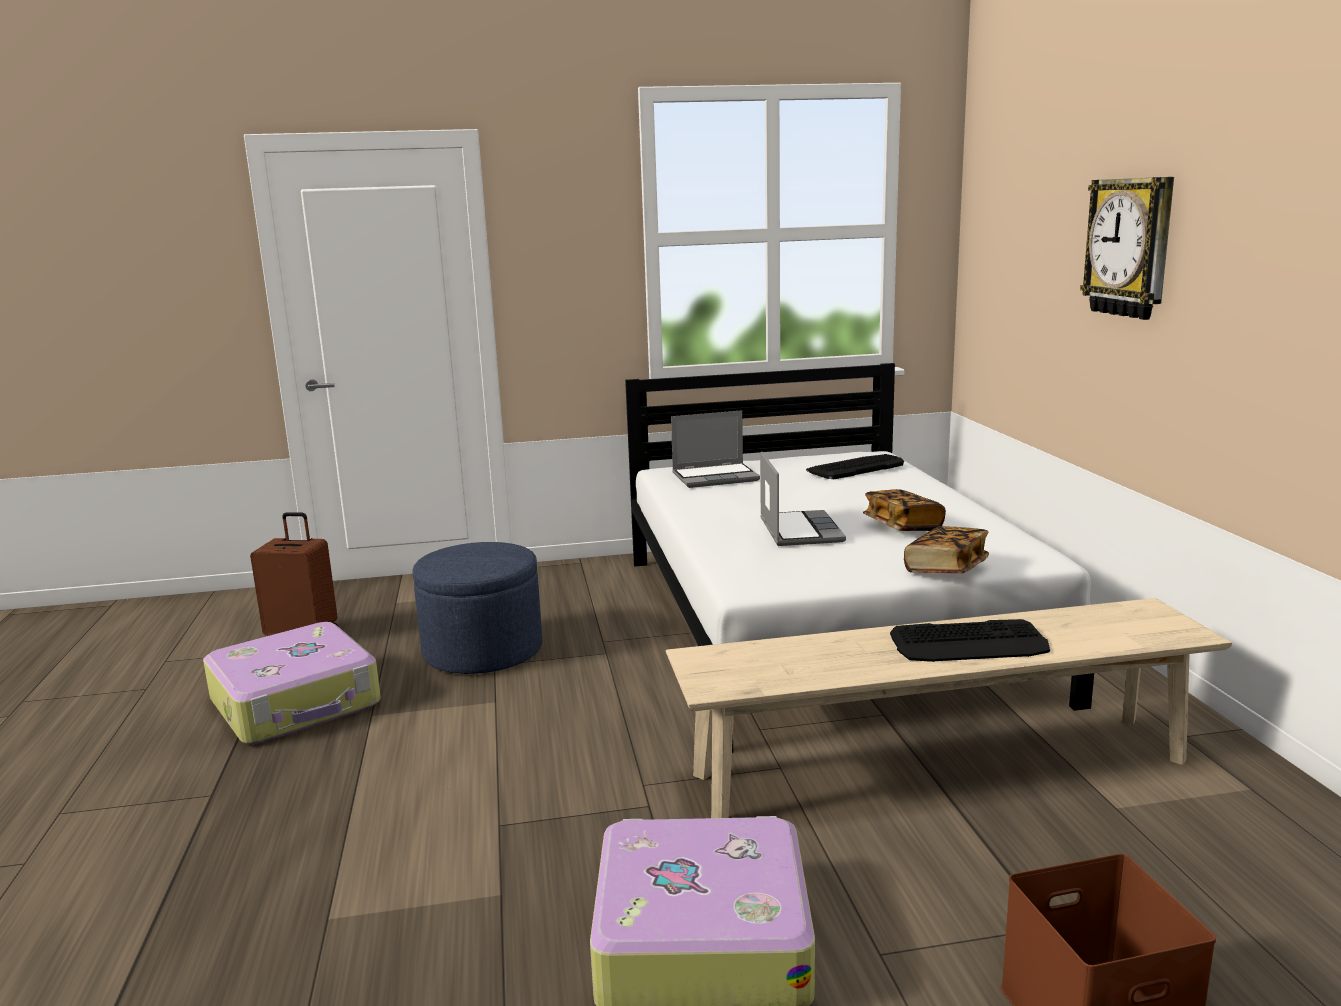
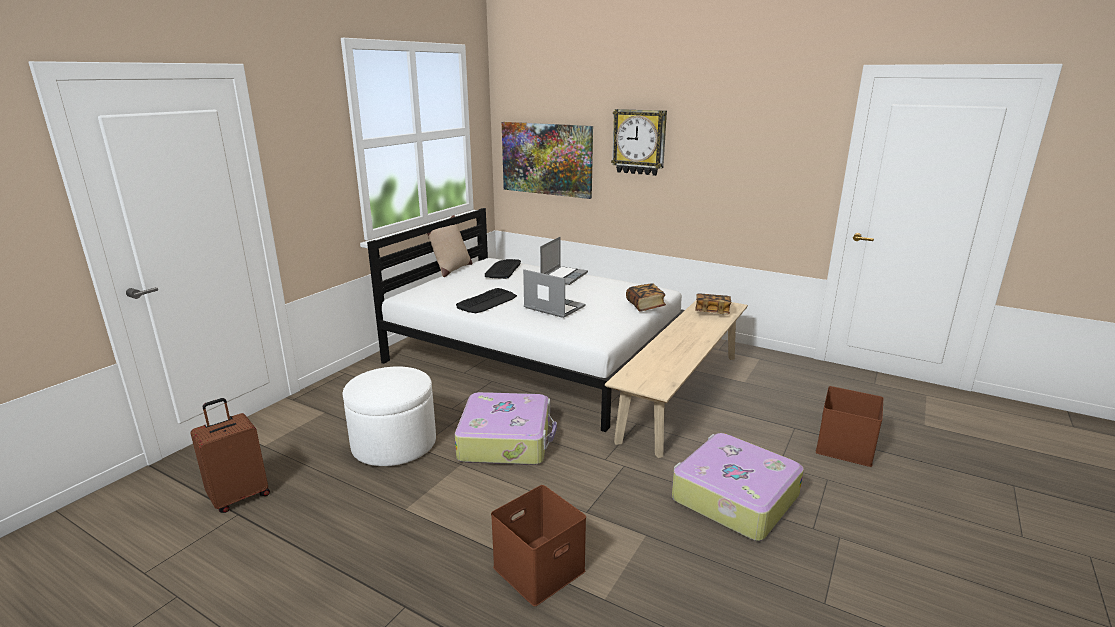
camera: 50 degrees left, 5 degrees up
(297, 703) = (336, 531): suitcase -> suitcase (506, 440)
(348, 843) = (539, 567): none -> brown storage box
(483, 651) = (394, 444): blue ottoman -> white ottoman
(716, 477) = (445, 292): laptop -> laptop (563, 276)
(792, 454) = (451, 270): none -> beige pillow
(902, 526) = (586, 292): book -> book (712, 312)
(969, 643) = (691, 334): keyboard -> keyboard (487, 302)
(1012, 283) = (546, 159): none -> picture

